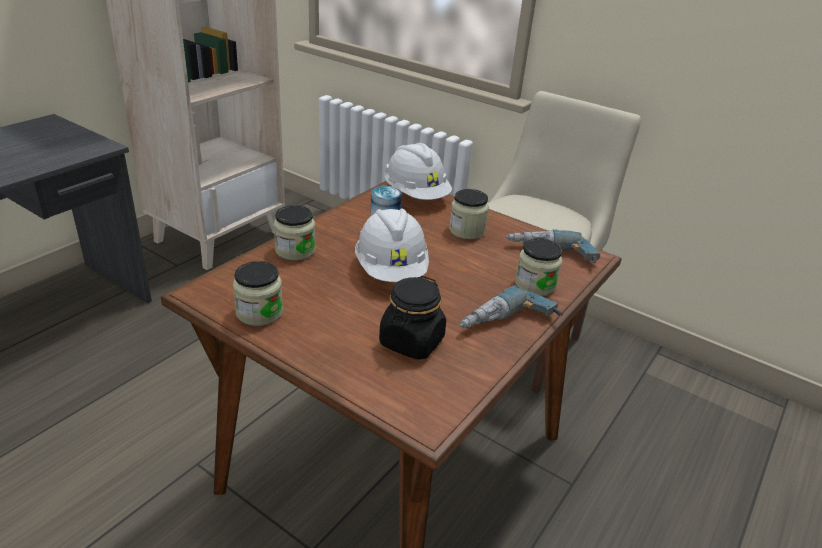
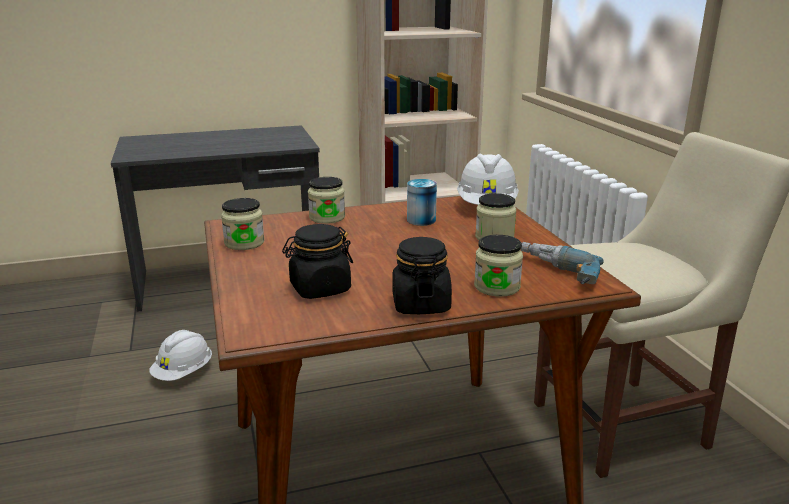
camera: 40 degrees right, 10 degrees down
(391, 270) = (380, 245): white hard hat -> white hard hat (183, 373)
(509, 325) = (420, 304): power drill -> black jar

